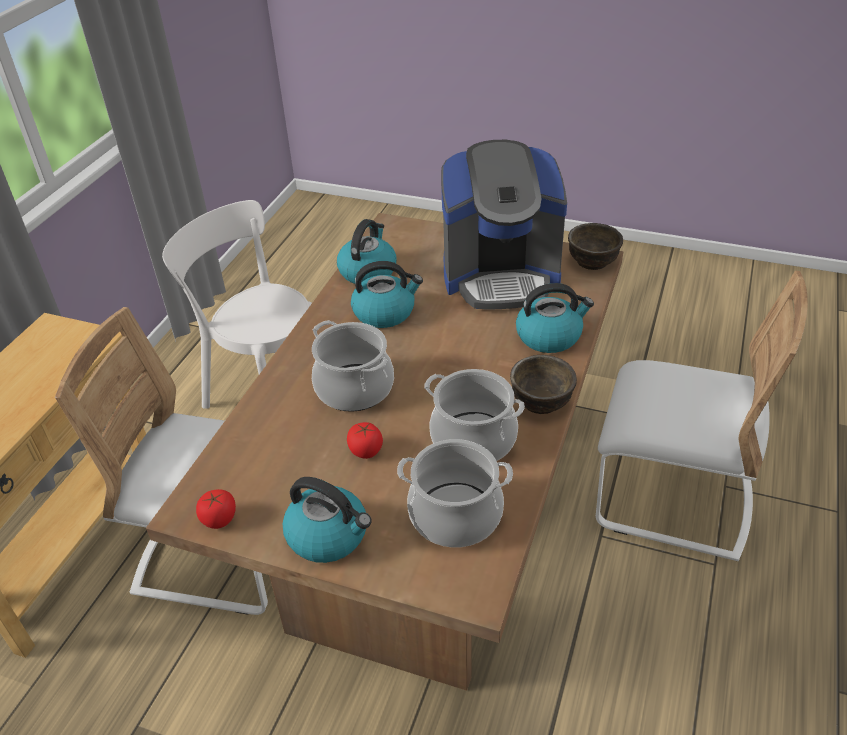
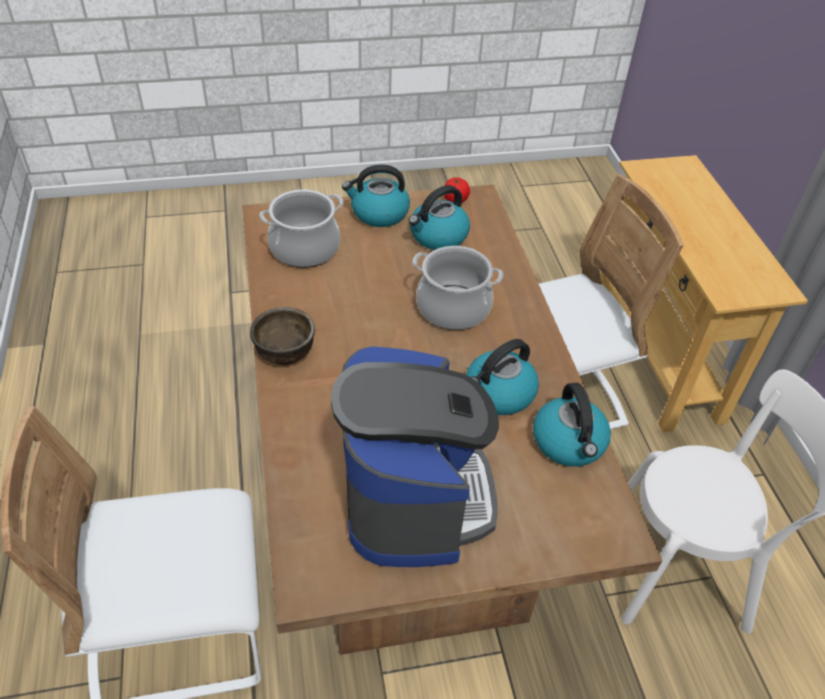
camera: 145 degrees right, 5 degrees up
(366, 450) = (400, 266): tomato -> none
(474, 439) = (324, 301): cooking pot -> none
(501, 276) = (414, 498): coffee machine -> coffee machine turned 120 degrees clockwise
(550, 336) = (311, 428): kettle -> kettle (438, 236)
(592, 261) = (312, 579): brown bowl -> none

